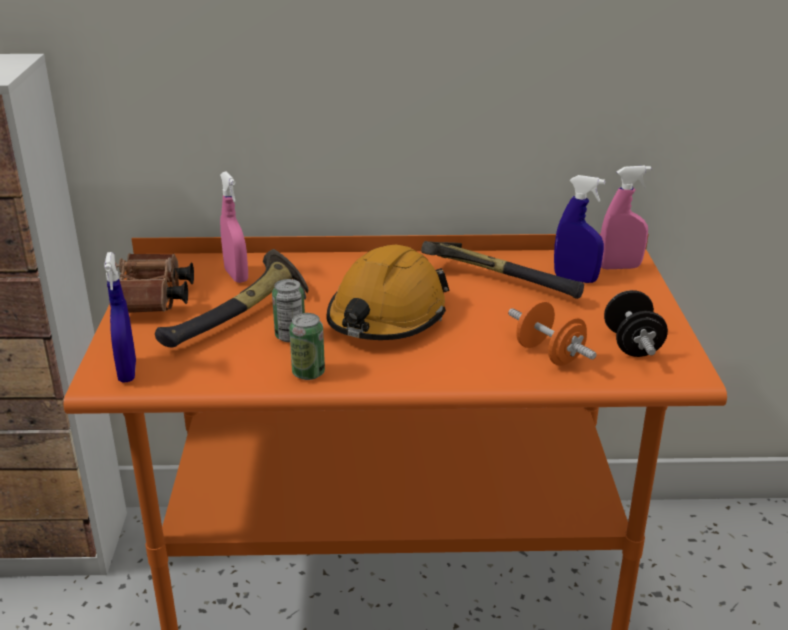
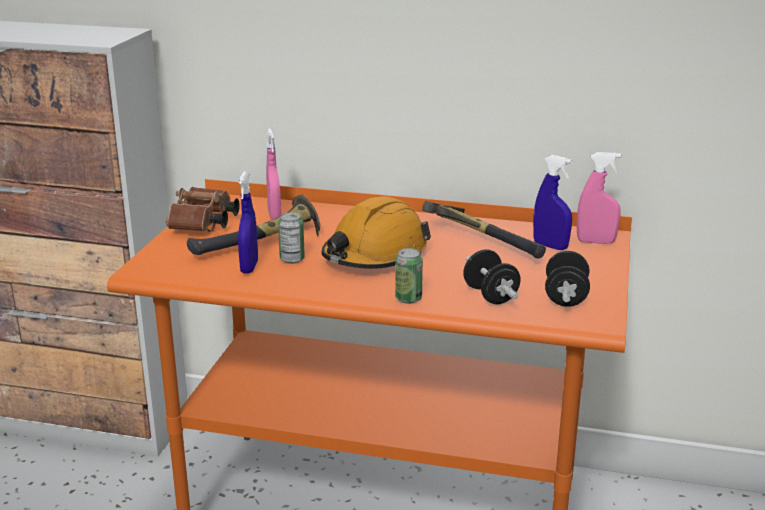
camera: 15 degrees right, 5 degrees down
(127, 372) = (160, 268): blue spray bottle -> blue spray bottle (249, 267)
(308, 373) = (291, 285): can -> can (408, 299)
(549, 354) = (490, 296): orange dumbbell -> black dumbbell

